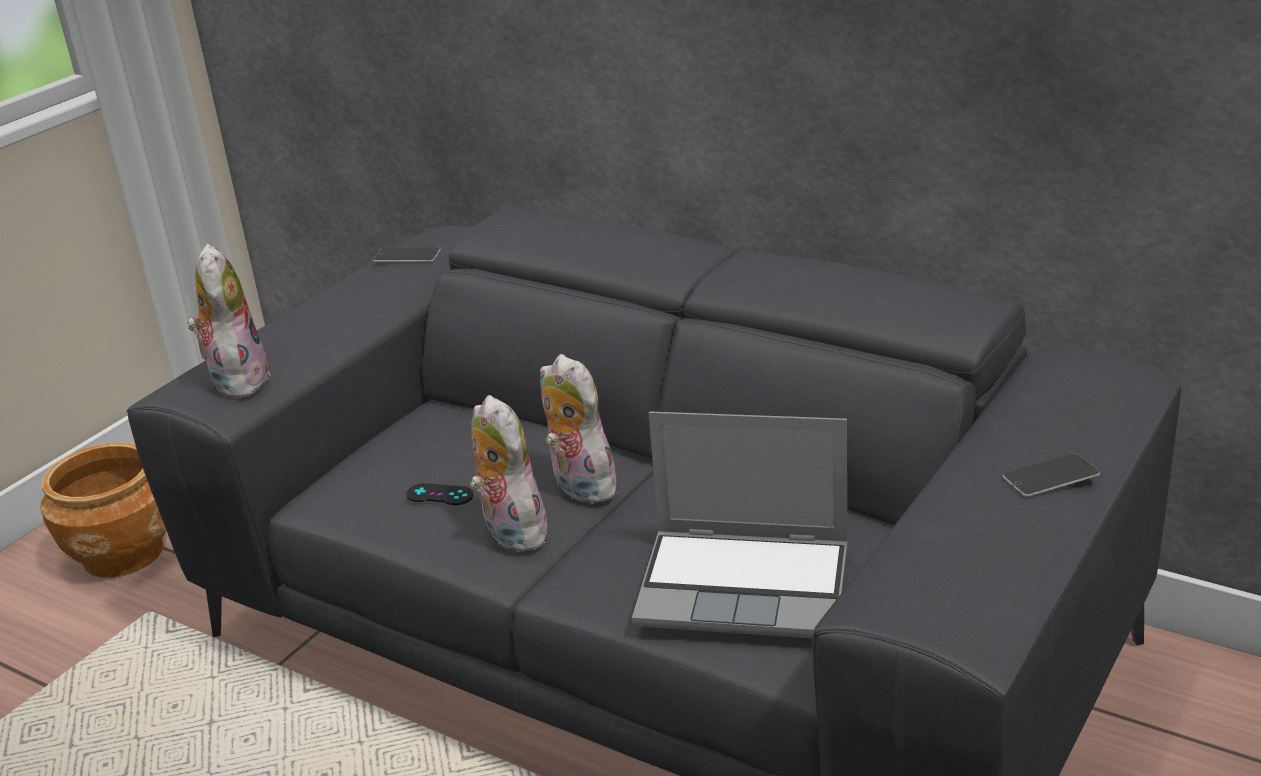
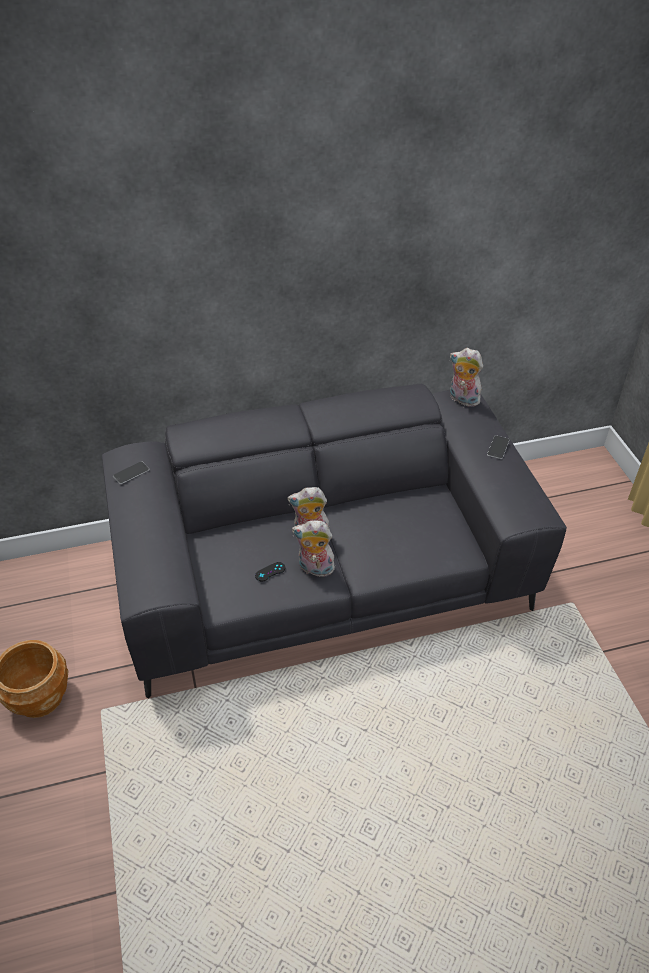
camera: 50 degrees left, 15 degrees up
(237, 380) = (163, 576): plush toy -> plush toy (462, 400)
(747, 585) = (421, 537): laptop -> none

